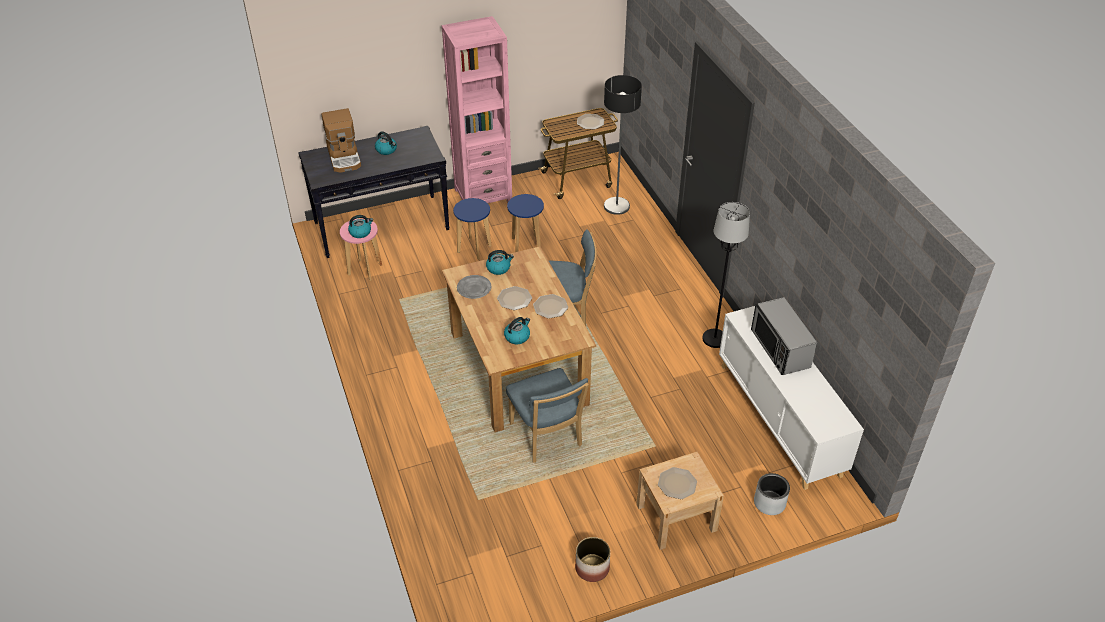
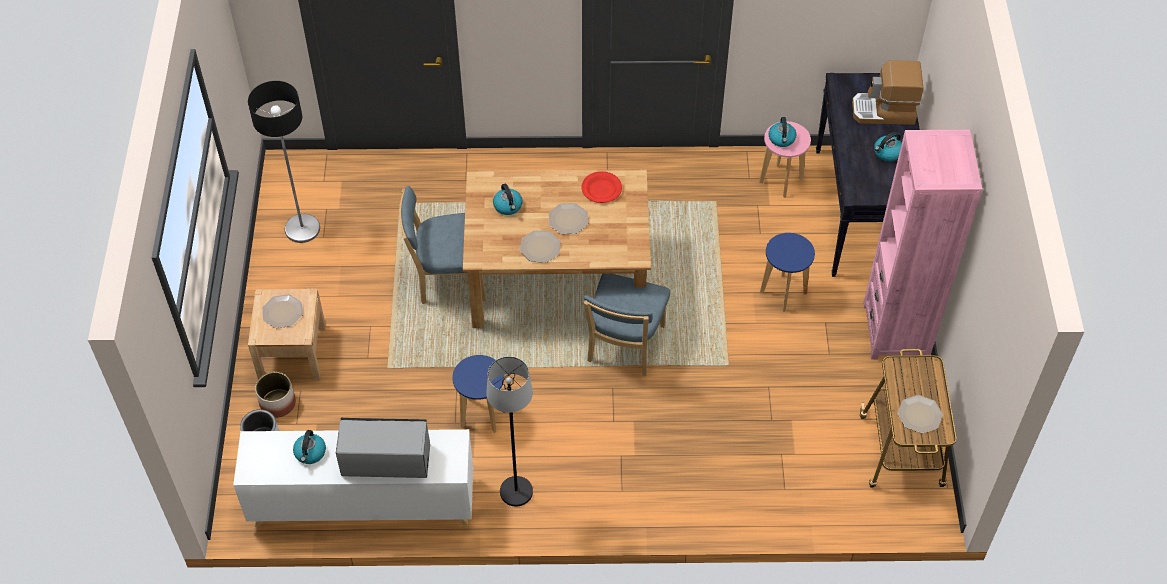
camera: 110 degrees right, 10 degrees up
(474, 289) = (601, 189): grey plate -> red plate
(498, 268) = (626, 219): kettle -> kettle (310, 453)
(526, 245) = (772, 349): blue stool -> blue stool (482, 415)
(592, 568) = (277, 267): planter -> planter (278, 403)
(616, 206) = (822, 480): floor lamp -> floor lamp (302, 229)

